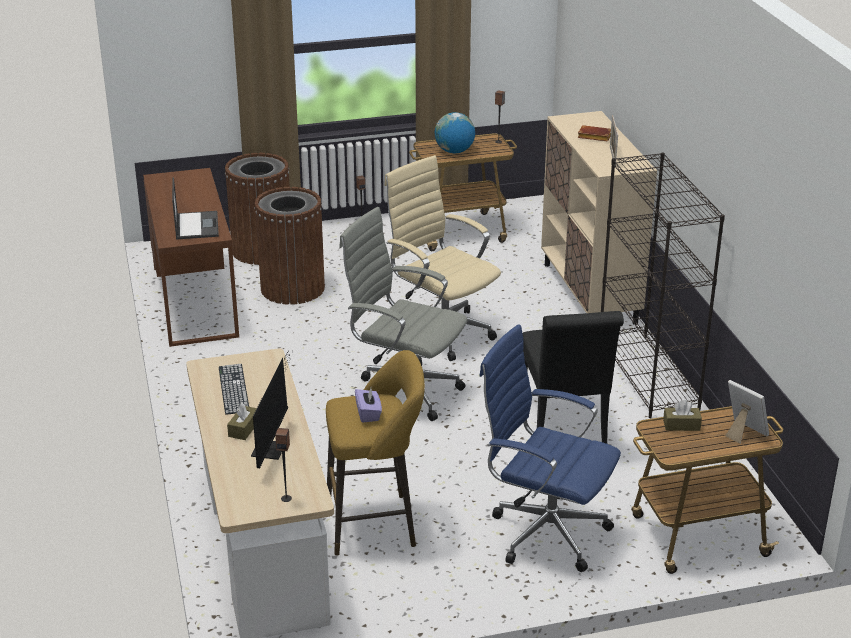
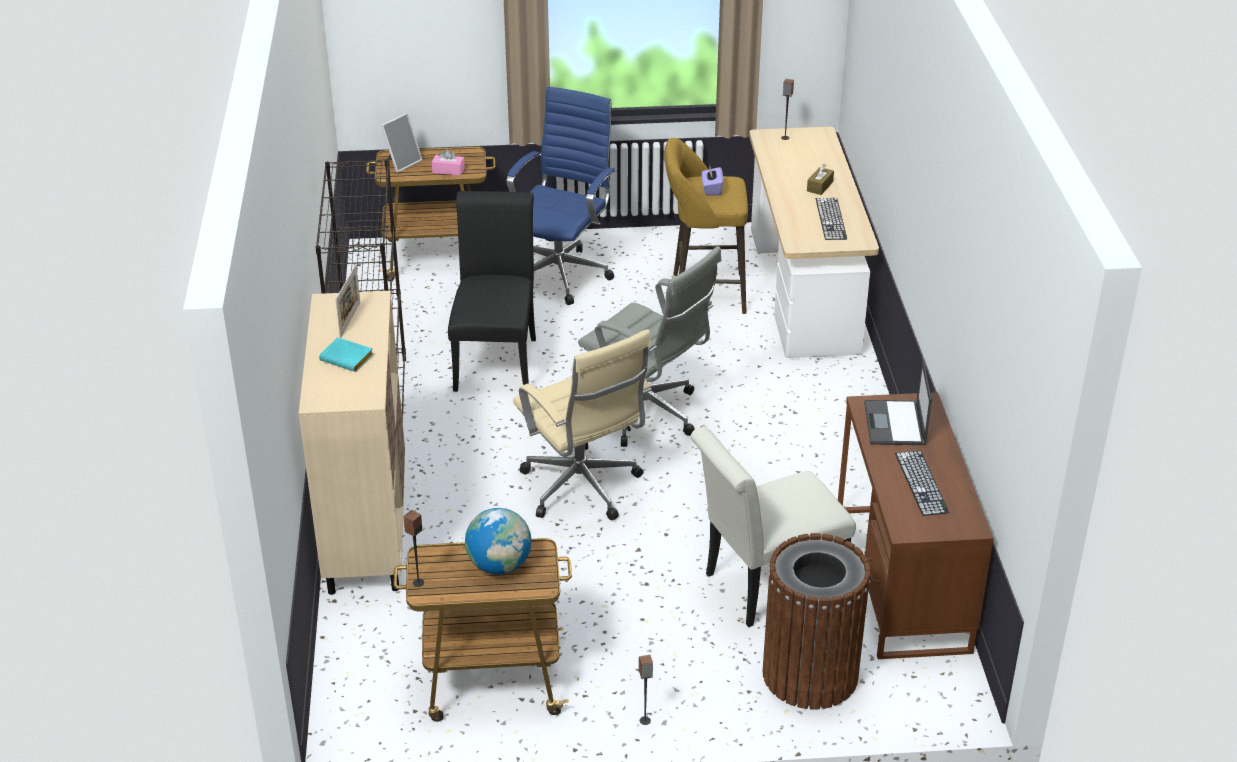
camera: 170 degrees left, 5 degrees up
(184, 196) = (921, 483): none -> keyboard
(271, 446) = (796, 172): monitor -> none
(293, 288) = (765, 586): brown trash can -> white chair
(543, 532) = (561, 273): blue office chair -> blue office chair turned 105 degrees counterclockwise
(593, 137) = (348, 358): brown book -> turquoise book
(681, 425) = (448, 170): brown tissue box -> pink tissue box
(743, 432) = (402, 163): picture frame -> picture frame turned 105 degrees counterclockwise

